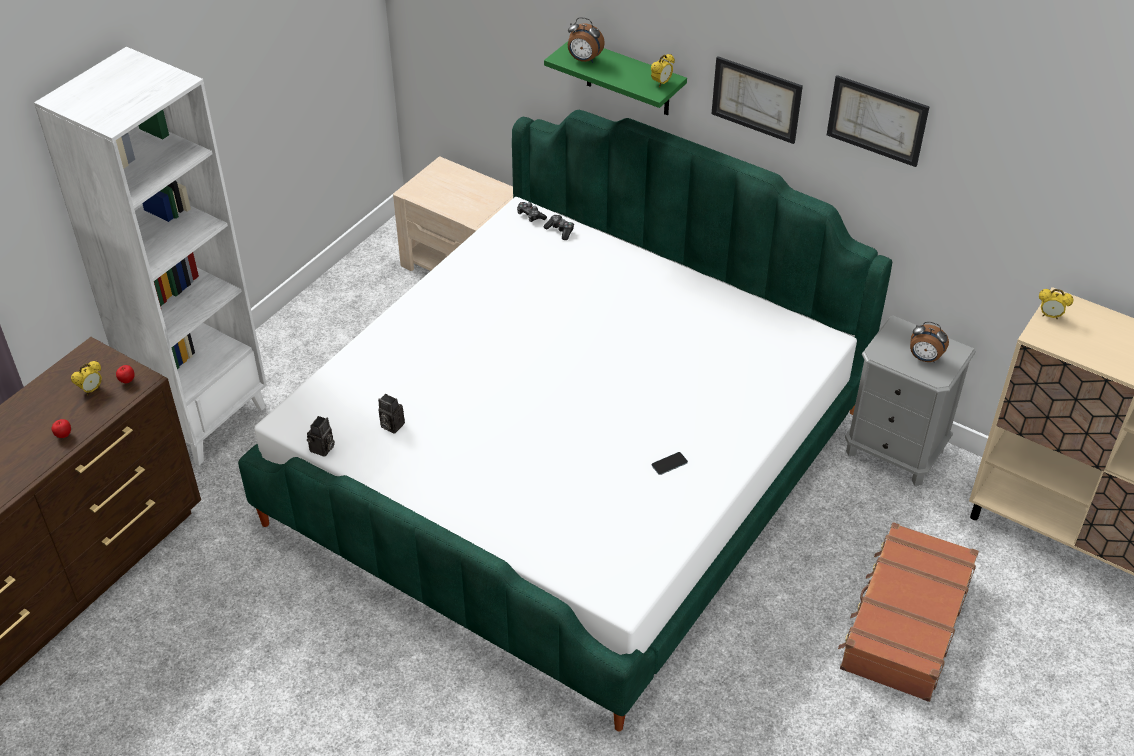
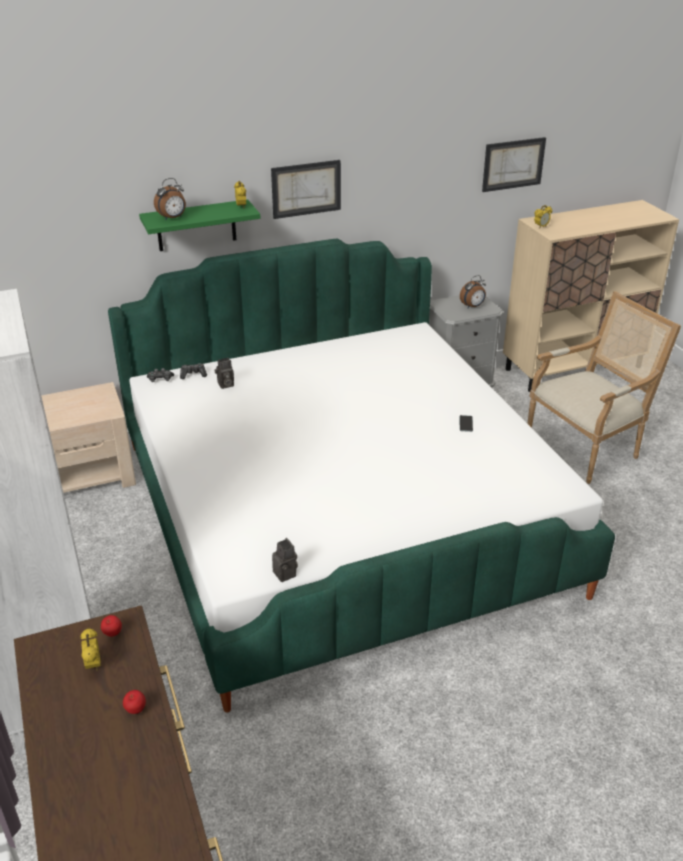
camera: 55 degrees left, 10 degrees down
(390, 425) = (299, 527): camera -> camera (225, 385)
(877, 120) = (395, 160): picture -> picture (513, 164)
(905, 622) = (587, 447): brown suitcase -> armchair

